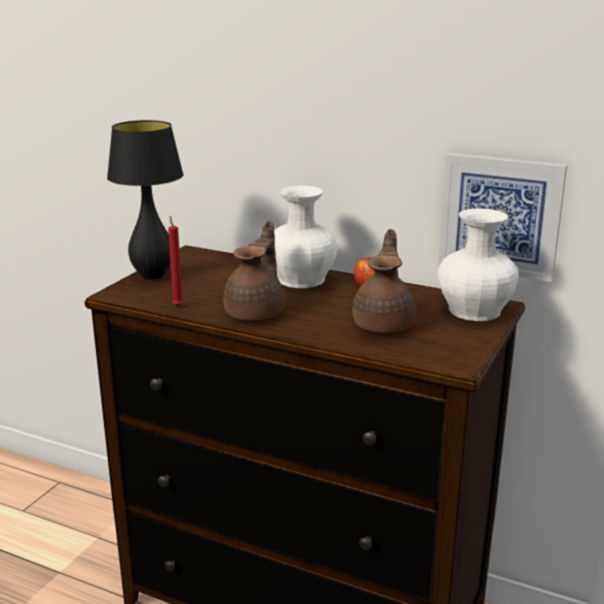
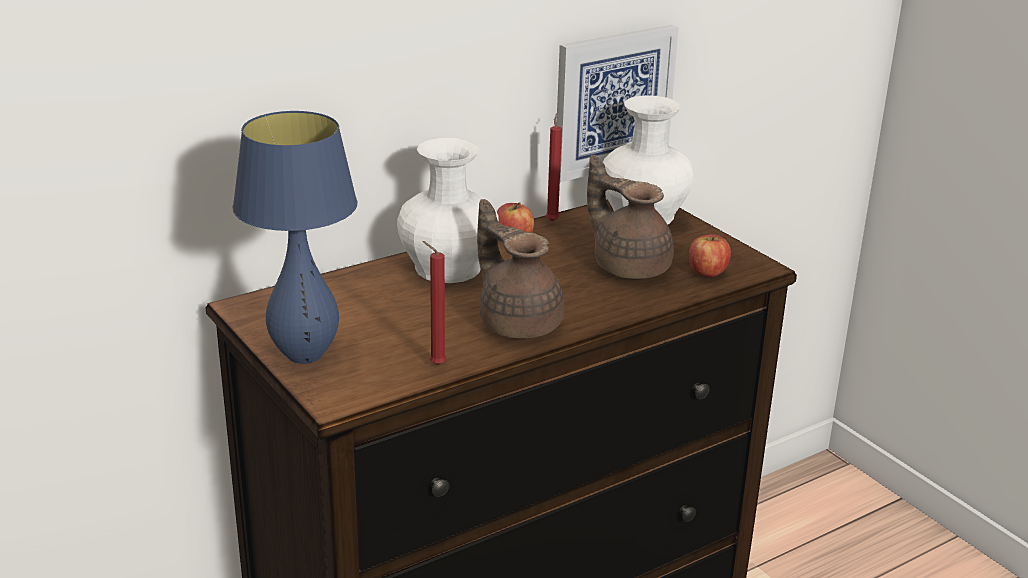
camera: 60 degrees left, 5 degrees up
(153, 276) = (304, 355): black table lamp -> blue table lamp
(415, 288) = (552, 220): none -> red candle
(418, 349) = (707, 272): none -> apple

